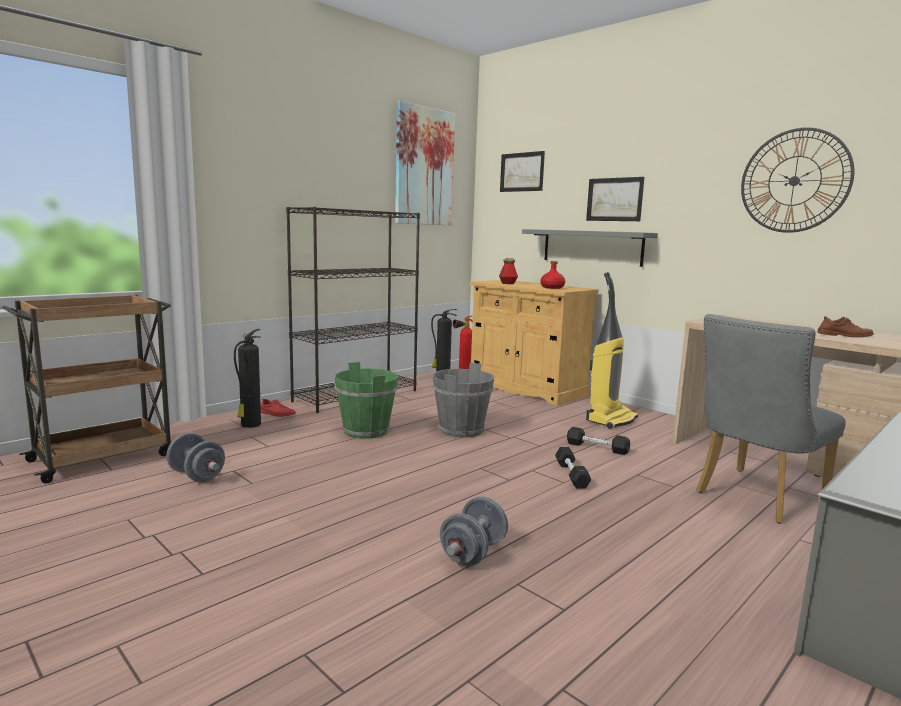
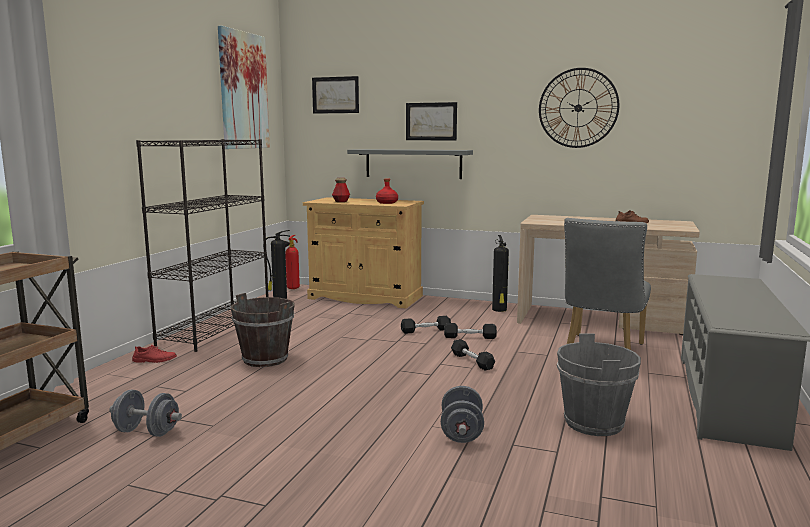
camera: 25 degrees left, 0 degrees up
(250, 425) = (139, 375): fire extinguisher -> fire extinguisher (499, 310)
(366, 431) = (265, 359): green bucket -> brown bucket
(461, 430) = (350, 343): grey bucket -> grey bucket (594, 423)
(554, 432) = (425, 330): none -> black dumbbell
(611, 419) = (458, 313): vacuum cleaner -> none

